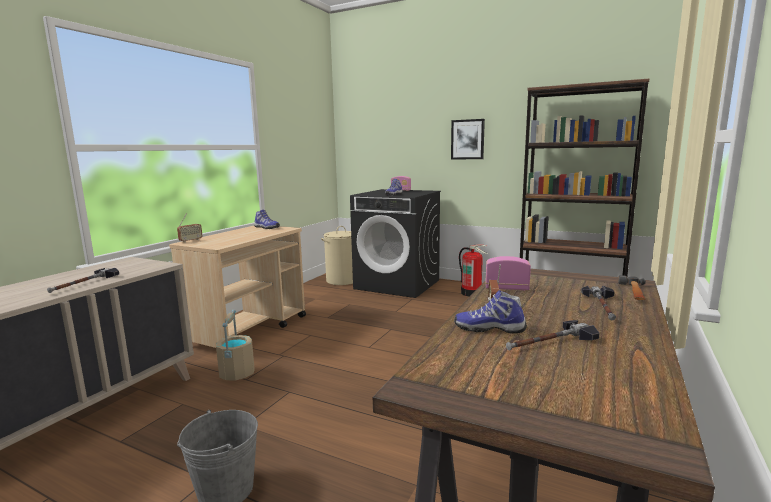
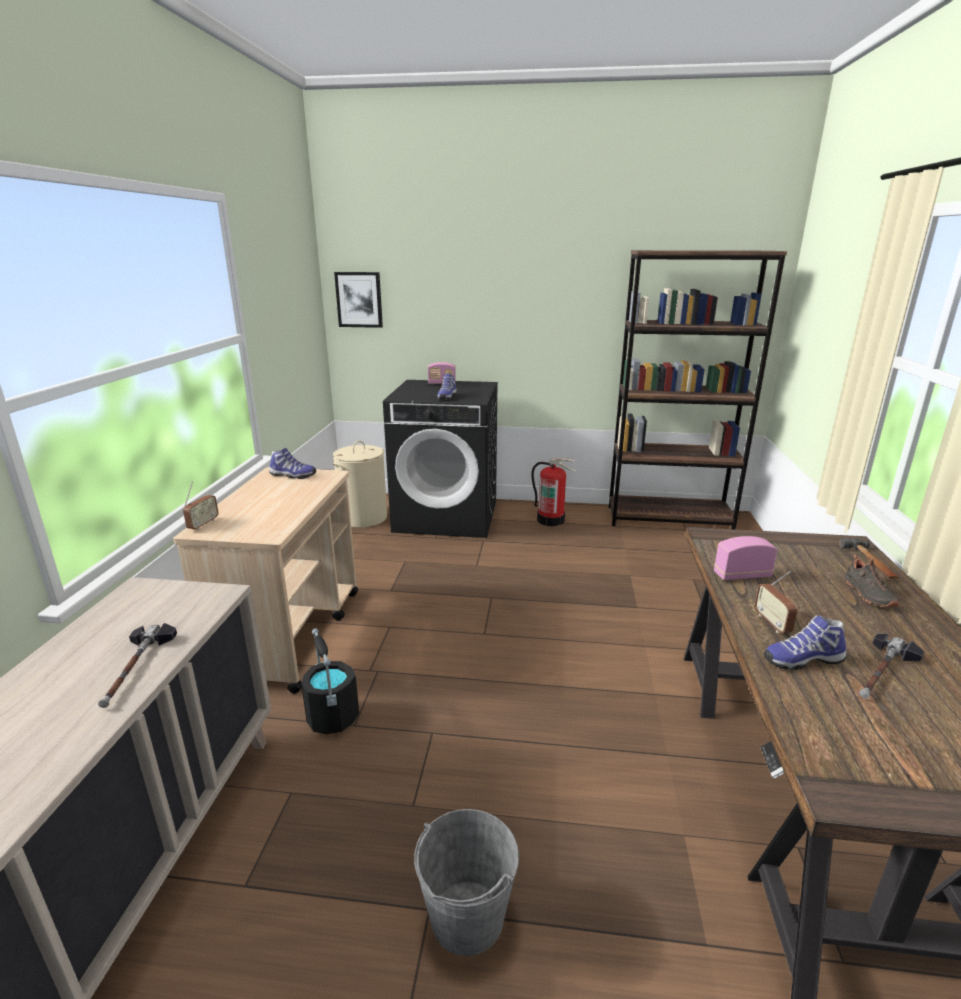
camera: 20 degrees left, 10 degrees up
(237, 373) = (332, 717): beige bucket -> black bucket
(467, 139) = (535, 310): picture -> picture (359, 299)
(603, 306) = (867, 594): hammer -> black shoe

